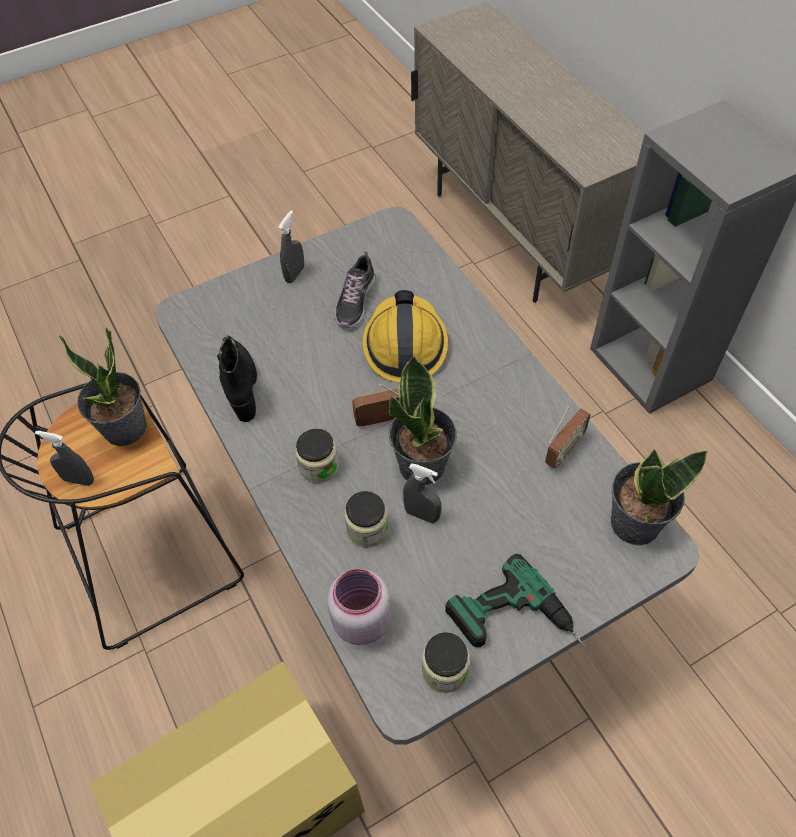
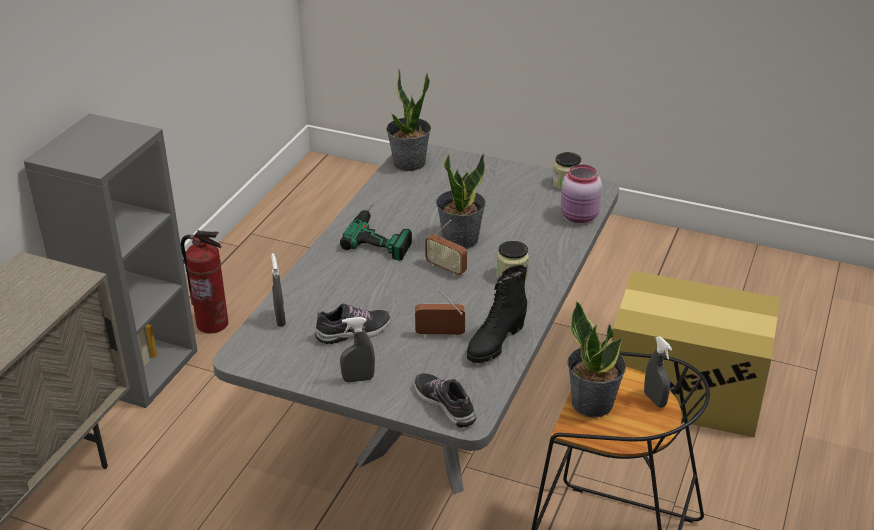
camera: 130 degrees left, 20 degrees down
(210, 308) = (445, 404): none -> shoe
(367, 529) = (527, 239): jar -> none
(405, 345) = (371, 289): hard hat -> none
(422, 514) = (493, 225): grey spray bottle -> grey spray bottle (280, 319)
(517, 626) = (515, 174): power drill -> power drill (382, 234)
(564, 450) = (387, 198): radio -> radio (440, 334)
(687, 444) = (213, 323): none -> fire extinguisher

